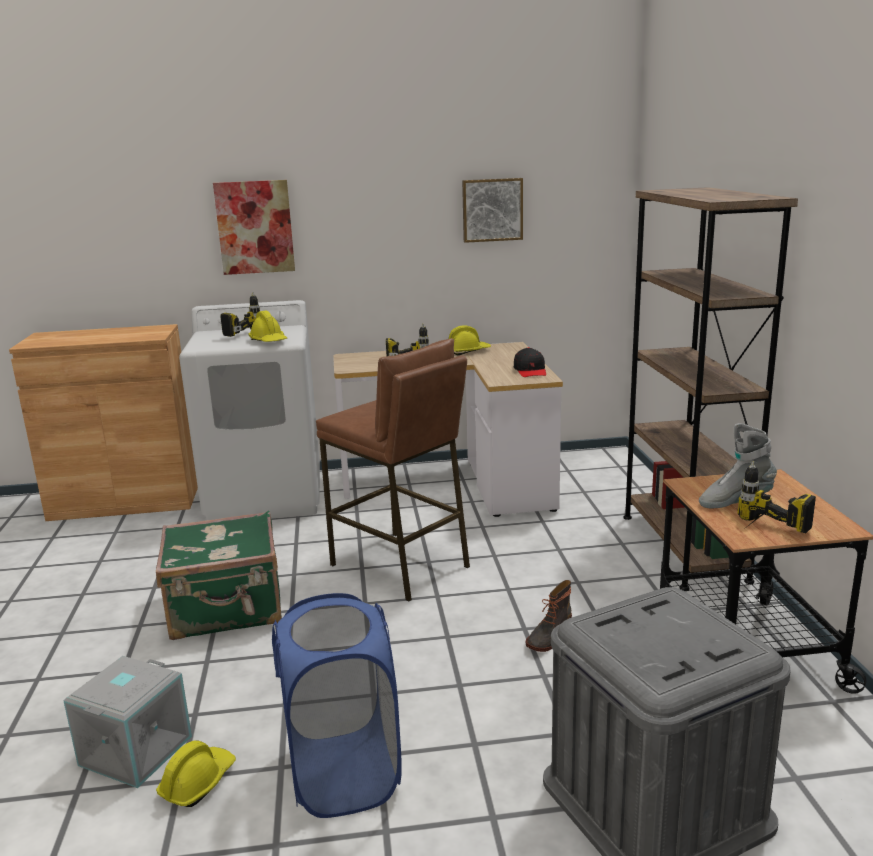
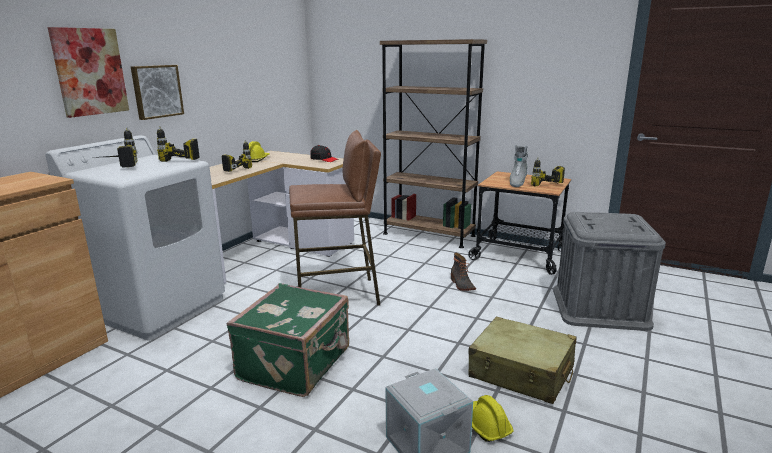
camera: 55 degrees left, 0 degrees up
(269, 341) = (172, 164): yellow hard hat -> power drill
(344, 774) = (521, 372): blue laundry basket -> beige suitcase
(492, 210) = (245, 60): picture -> picture (156, 91)

